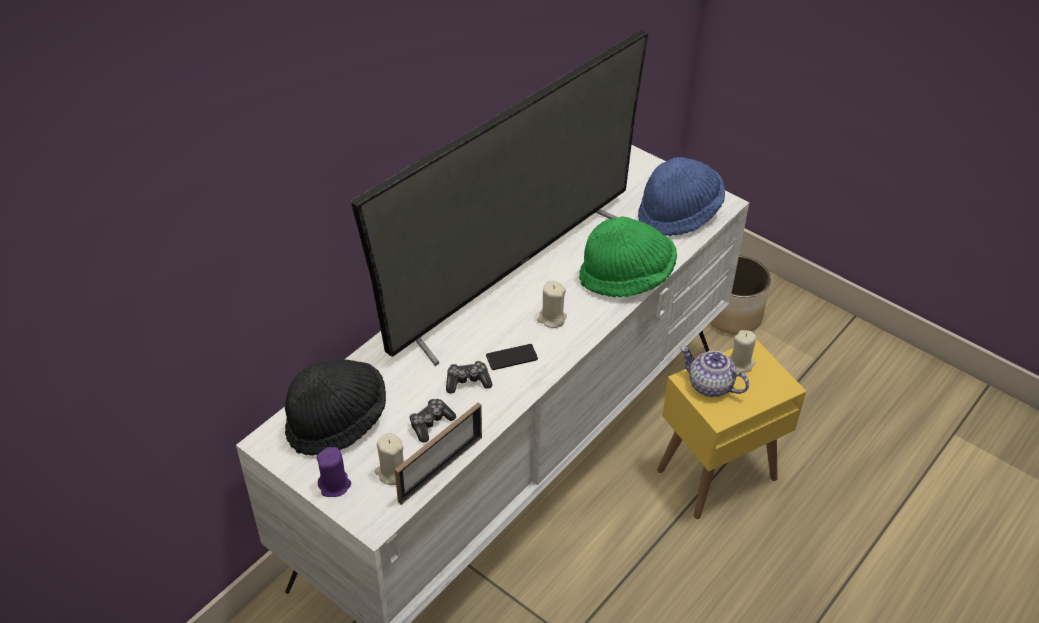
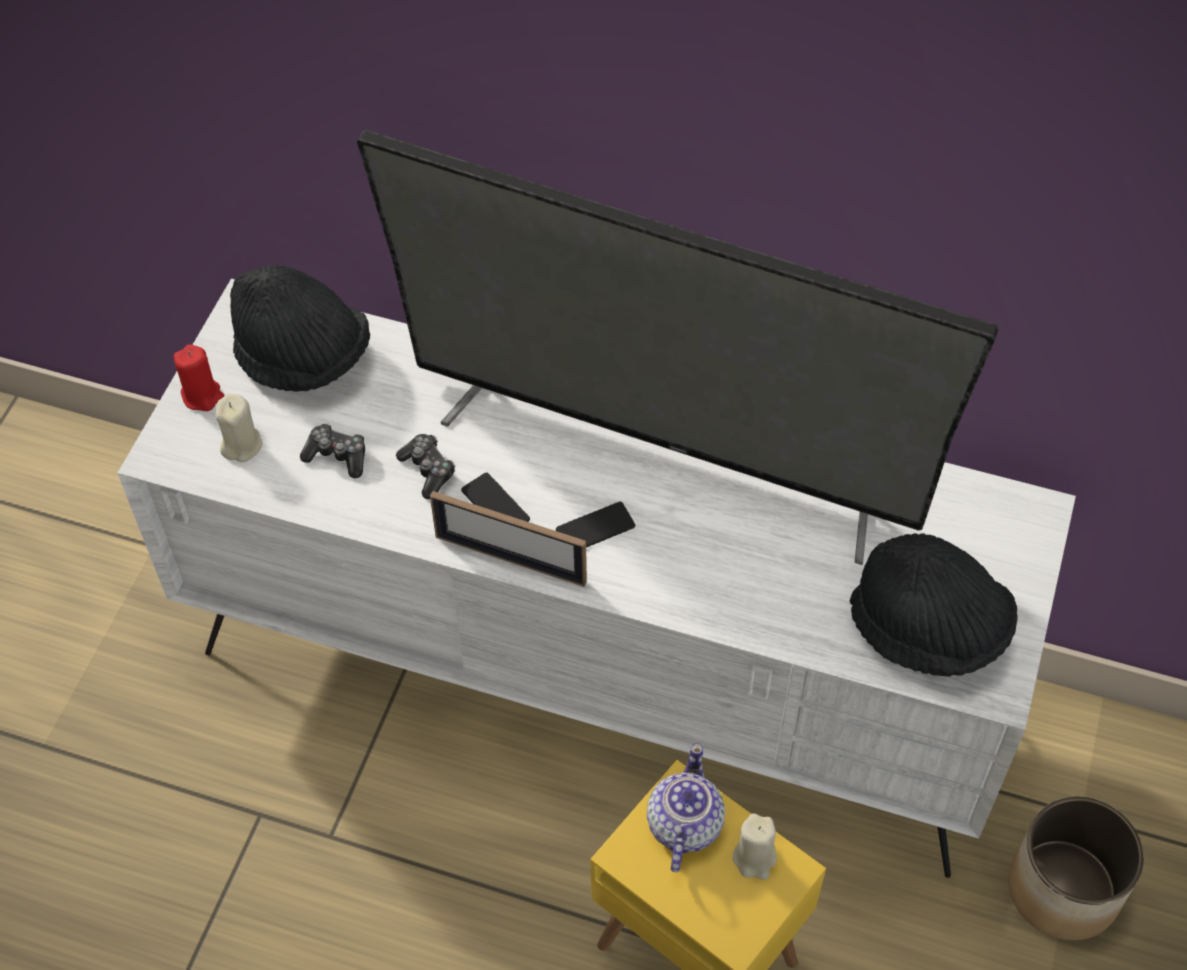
camera: 70 degrees right, 10 degrees up
(334, 485) = (203, 395): purple candle -> red candle
(440, 469) = (266, 493): picture frame -> picture frame (510, 559)
(551, 318) = (595, 528): beige candle -> phone
(626, 277) = (733, 598): green hat -> none
(679, 214) = (928, 630): blue hat -> black hat

